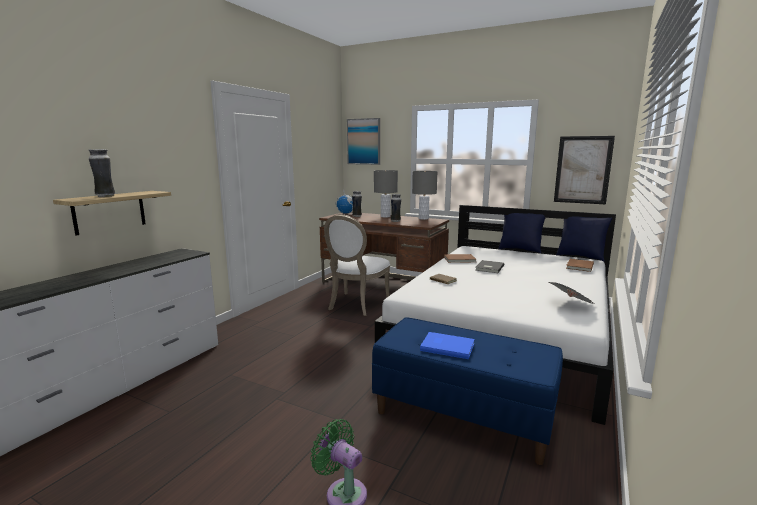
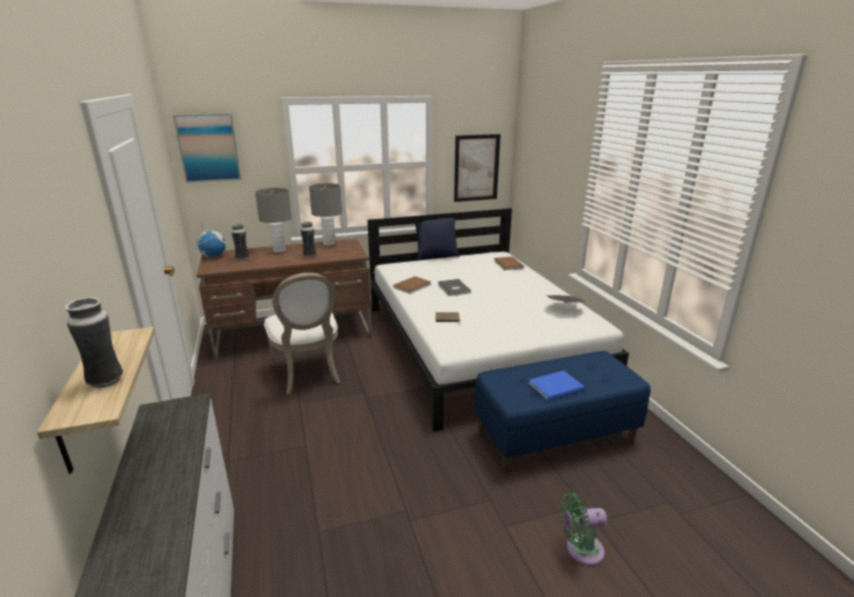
camera: 45 degrees left, 10 degrees up
(580, 257) = (489, 252): blue pillow -> none

